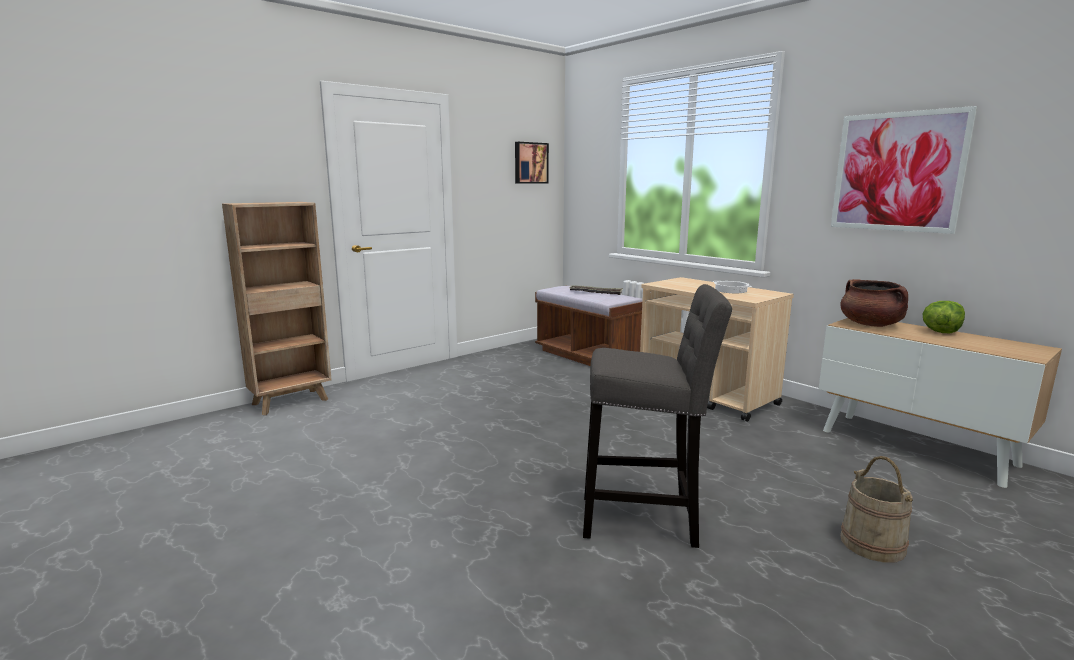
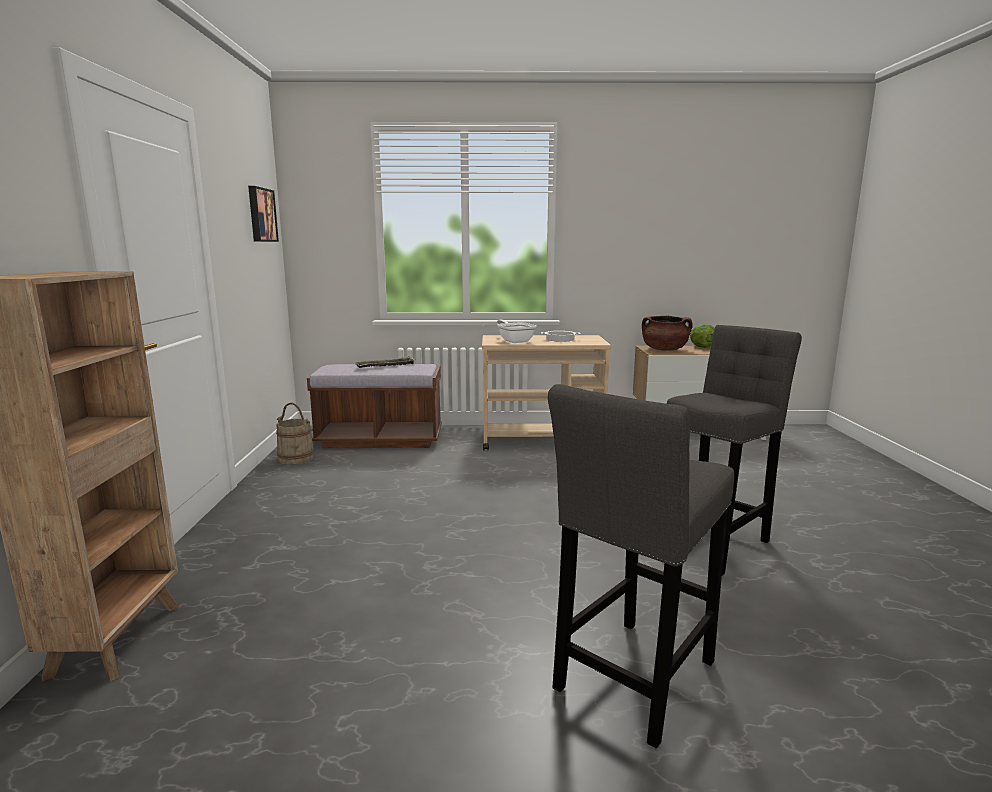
camera: 50 degrees left, 0 degrees up
(383, 538) = (632, 681): none -> grey stool
(682, 285) = (514, 341): none -> frying pan
(873, 544) = (801, 493): beige bucket -> beige bucket (296, 458)
(897, 172) = (656, 232): picture -> none

